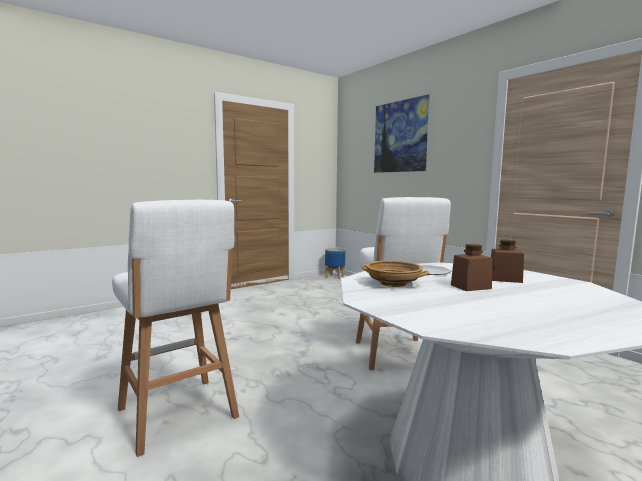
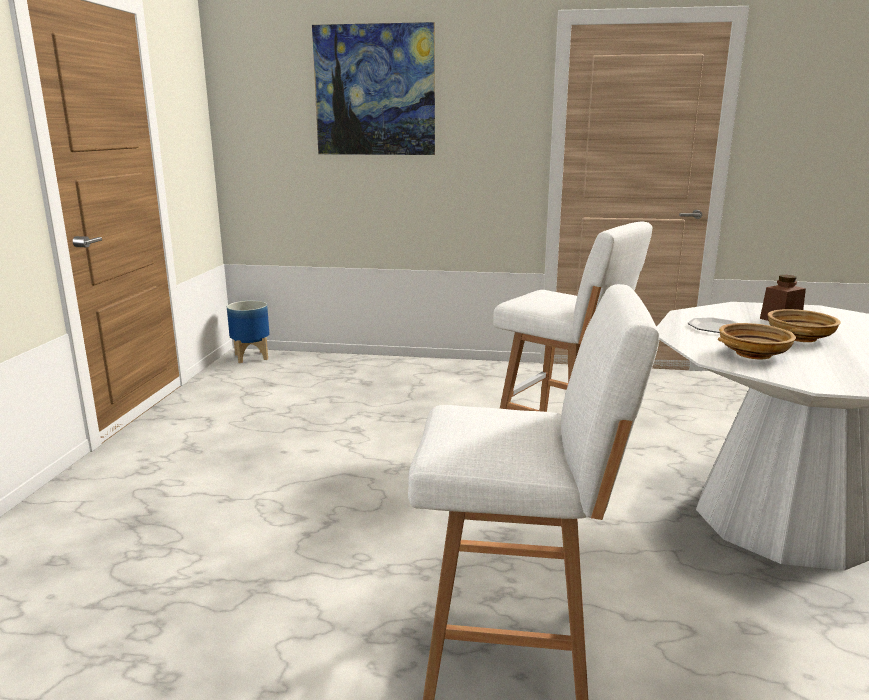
camera: 45 degrees left, 10 degrees up
(470, 287) = (799, 337): brown jar -> beige bowl

